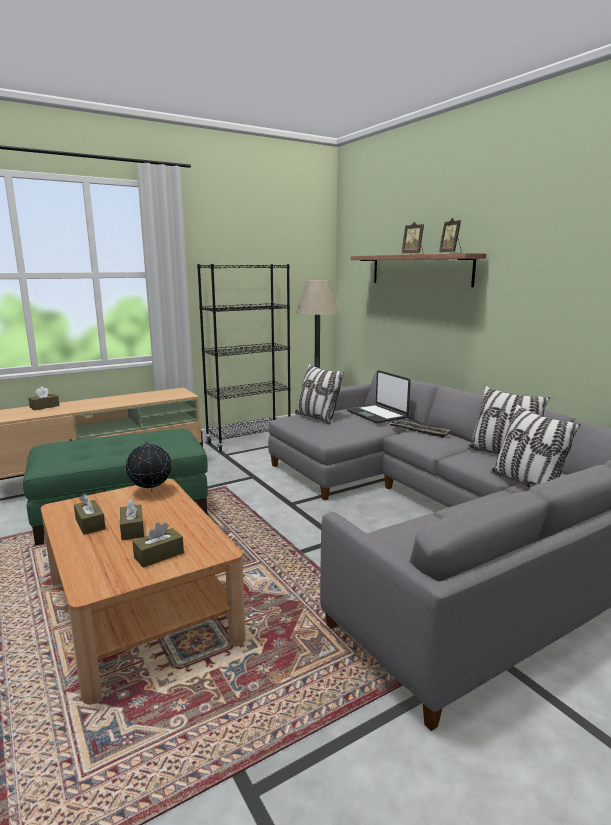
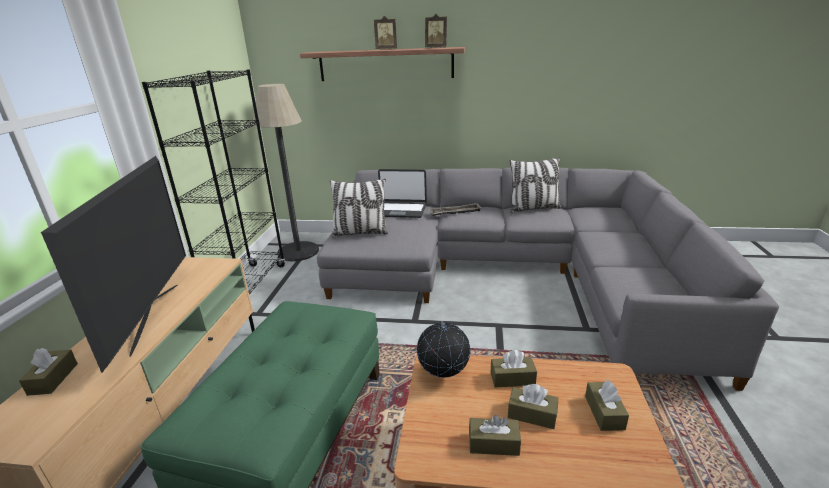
camera: 50 degrees left, 10 degrees up
(112, 402) = (154, 316): none -> television
(170, 513) = (512, 379): none -> brown tissue box
(526, 484) = (582, 222): pillow -> none

